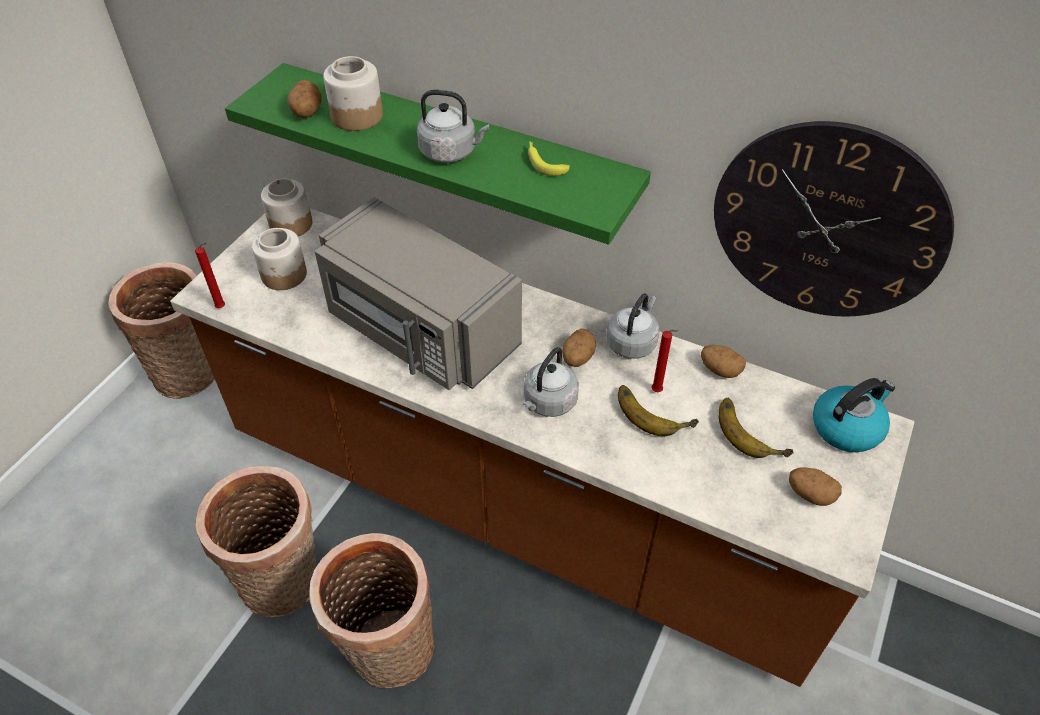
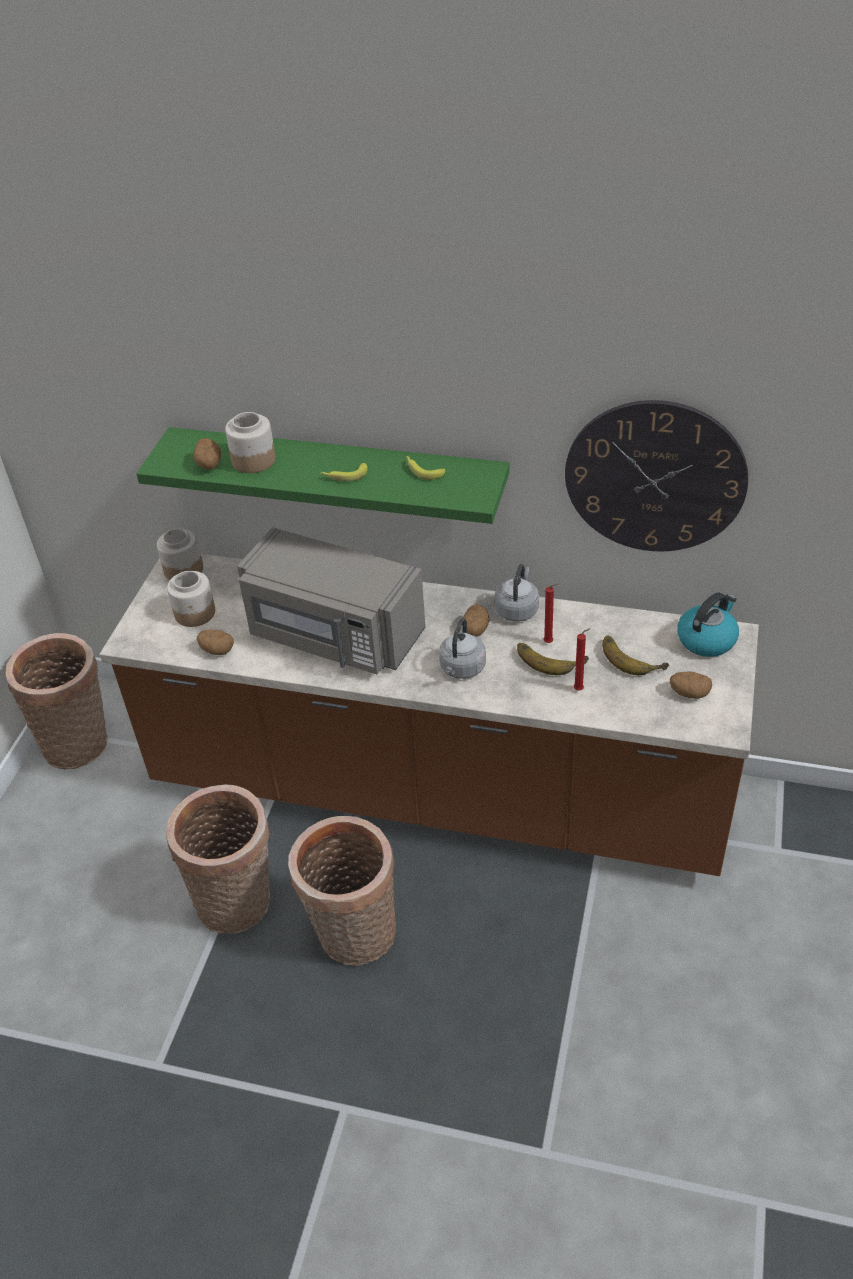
camera: 10 degrees left, 5 degrees down
(222, 307) = (150, 650): red candle -> red candle (580, 689)
(451, 152) = (344, 475): grey kettle -> banana
(720, 370) = (595, 616): potato -> potato (217, 650)

